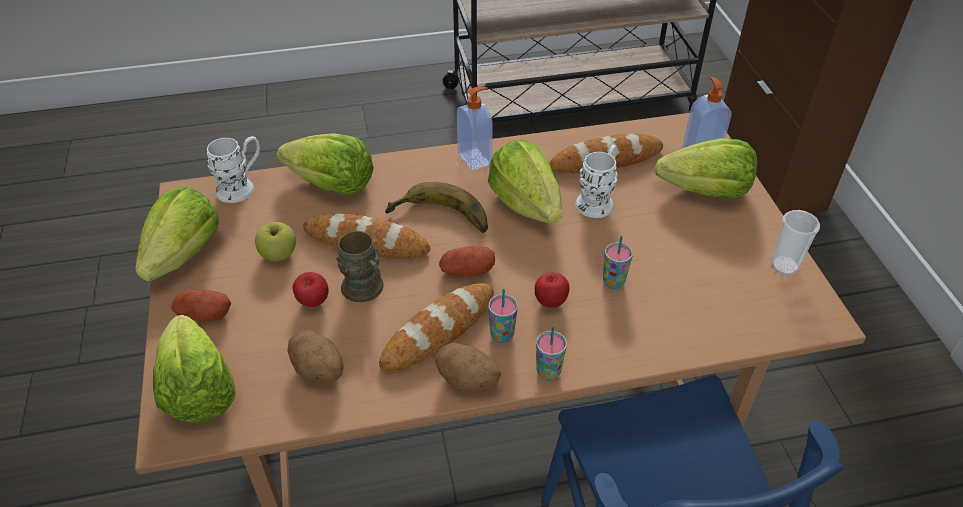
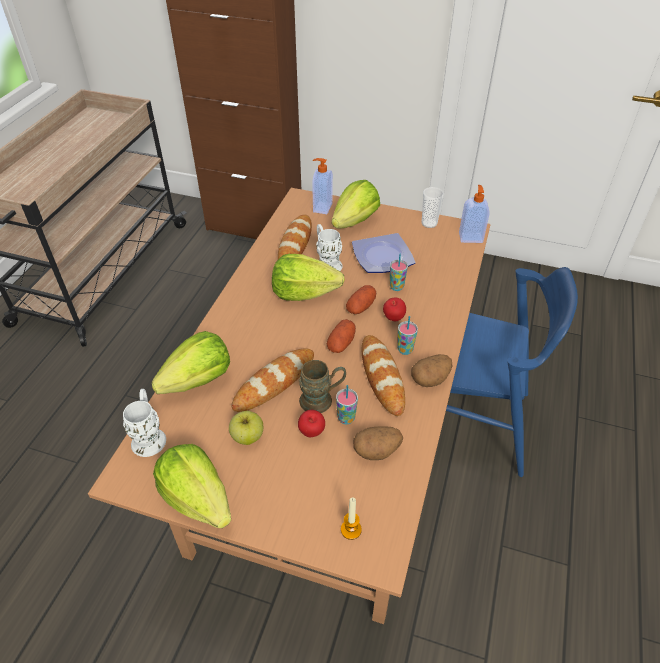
camera: 60 degrees left, 0 degrees up
(198, 390) = (351, 529): lettuce -> candle
(204, 314) = (276, 504): potato -> potato (361, 307)
(439, 220) = (285, 338): banana -> none
(475, 158) = (241, 297): soap dispenser -> soap dispenser (470, 237)
(548, 372) = (445, 342): cup -> cup (346, 418)
(660, 244) = (381, 256): none -> plate

